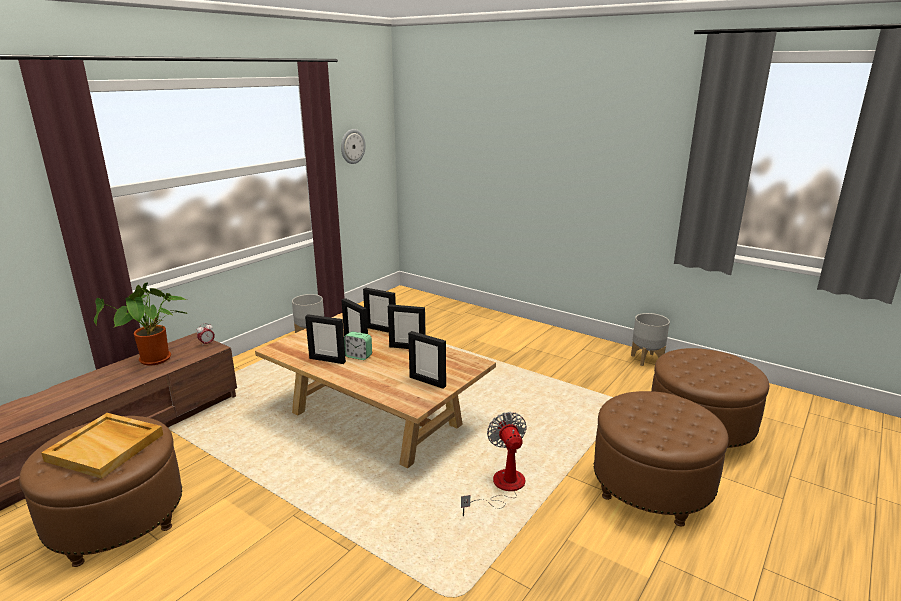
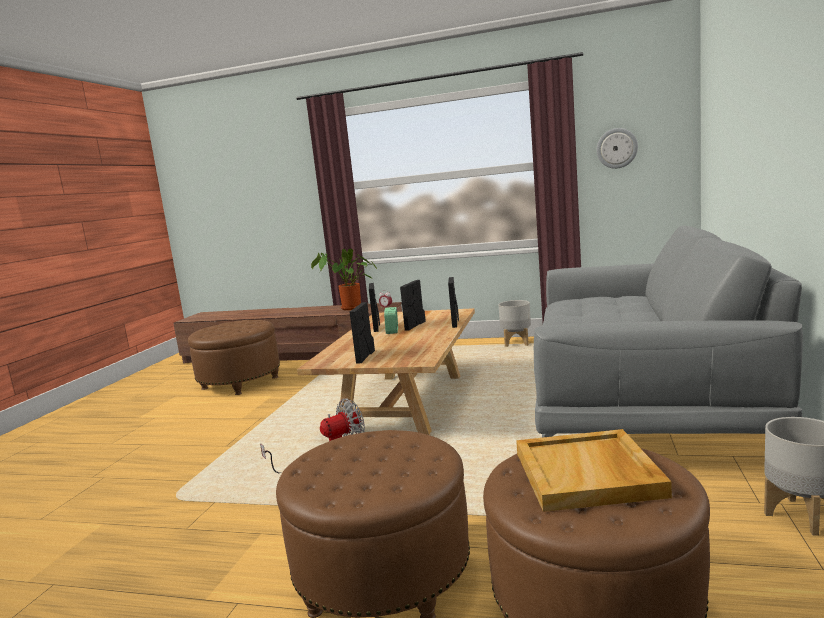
camera: 70 degrees right, 10 degrees down
(107, 447) = (231, 328): beige tray -> beige tray (588, 474)
(407, 347) = (428, 337): picture frame -> none
(490, 341) = (640, 401): none -> grey sofa

